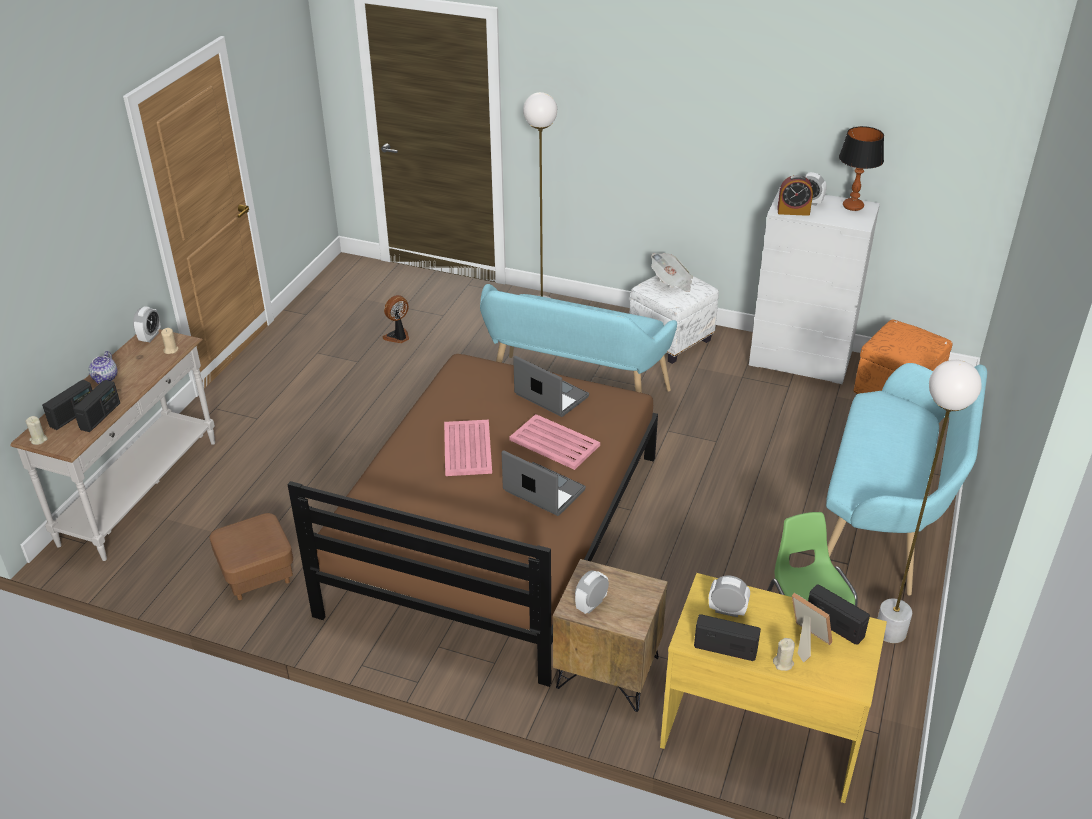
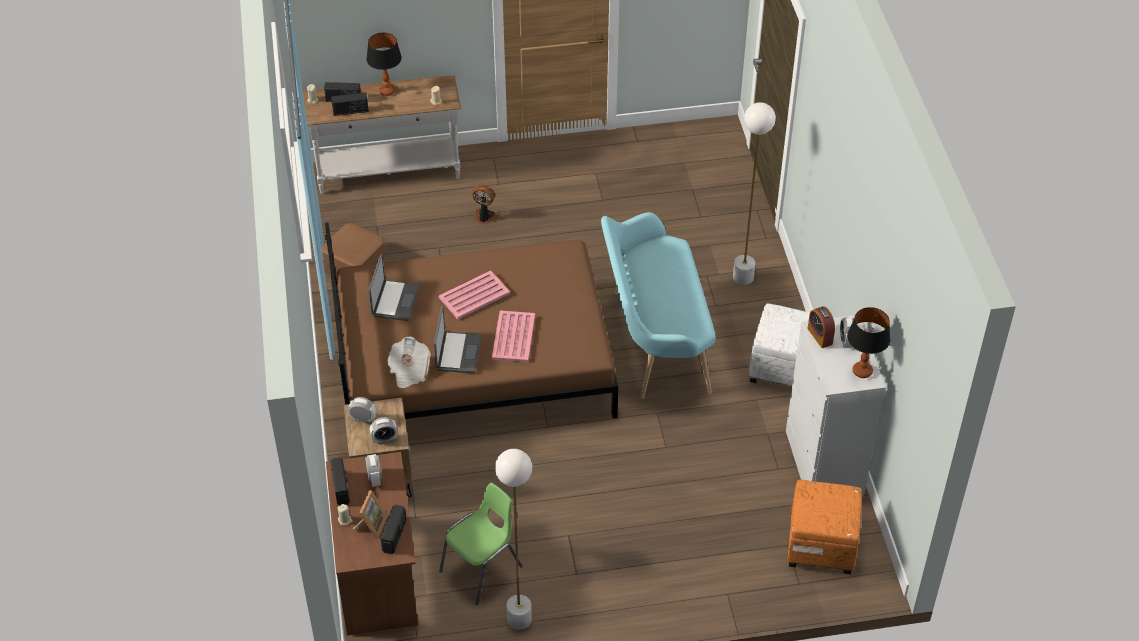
camera: 60 degrees right, 10 degrees up
(105, 378) = (387, 91): teapot -> table lamp
(150, 337) = (442, 84): alarm clock -> alarm clock (384, 439)
(398, 337) = (651, 206): fan -> fan (485, 217)
(550, 396) = (565, 313): laptop -> laptop (394, 301)
(672, 283) = (791, 323): newspaper -> newspaper (409, 371)
(760, 734) = (378, 574): yellow desk -> brown desk
(886, 524) = (639, 585): turquoise bench -> none

